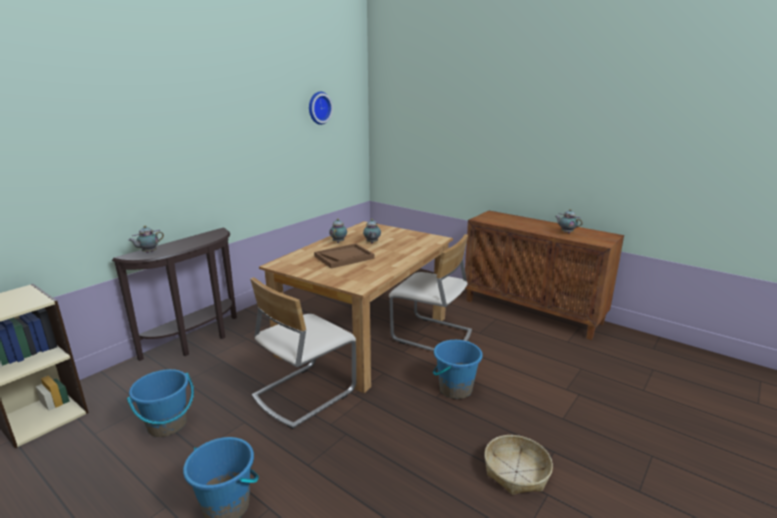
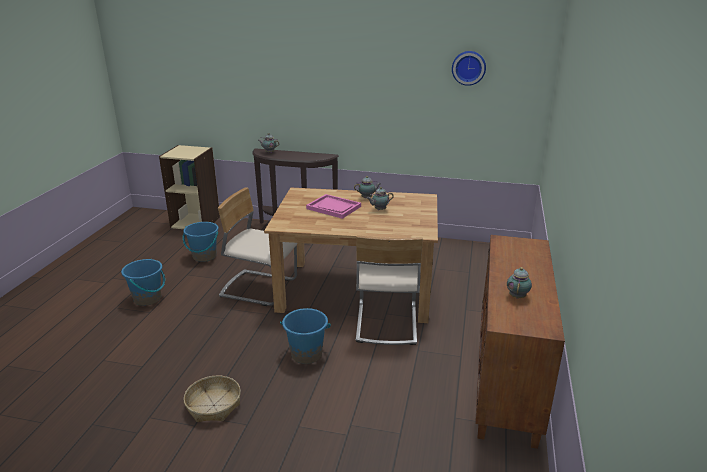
camera: 65 degrees right, 5 degrees up
(344, 257) = (334, 207): brown tray -> pink tray

